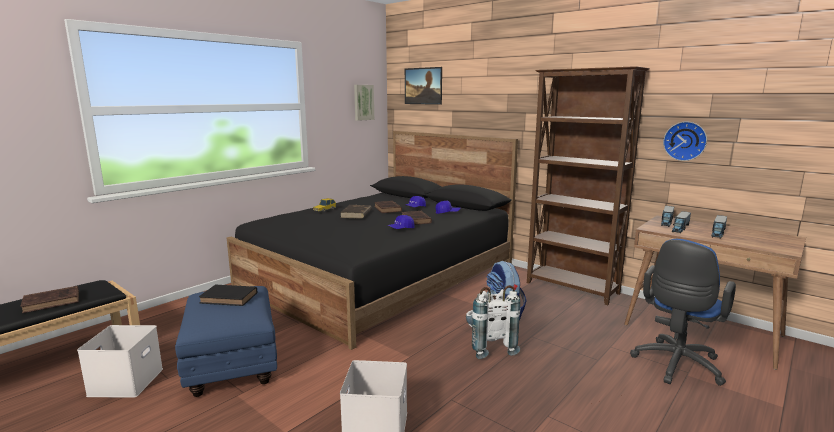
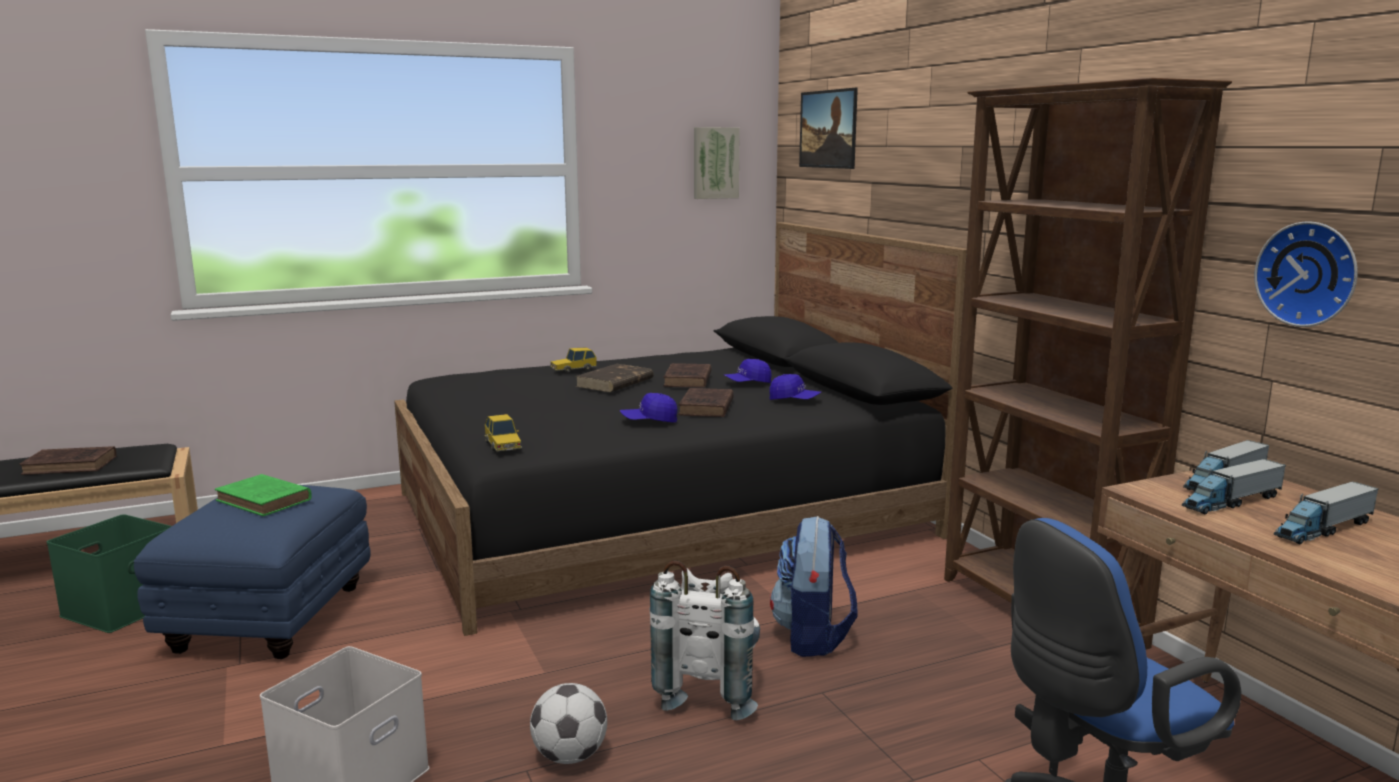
camera: 25 degrees right, 0 degrees up
(126, 382) = (122, 609): white storage box -> green storage box
(230, 298) = (265, 501): black book -> green book
(351, 249) = (503, 445): none -> toy car
(463, 388) = (570, 756): none -> football

